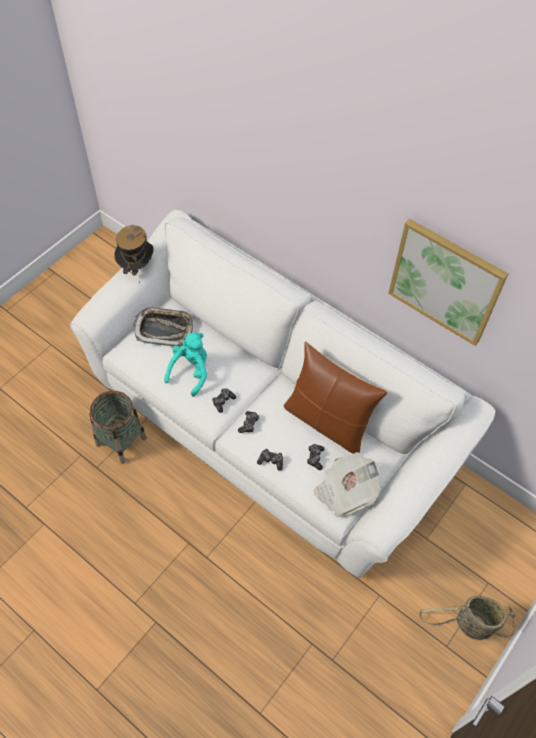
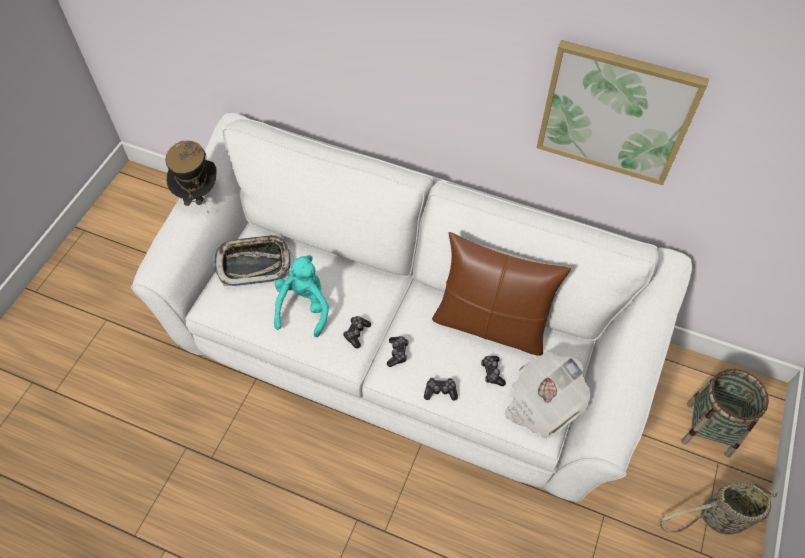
camera: 15 degrees left, 0 degrees up
(121, 441) = (232, 416): basket -> basket (708, 429)

